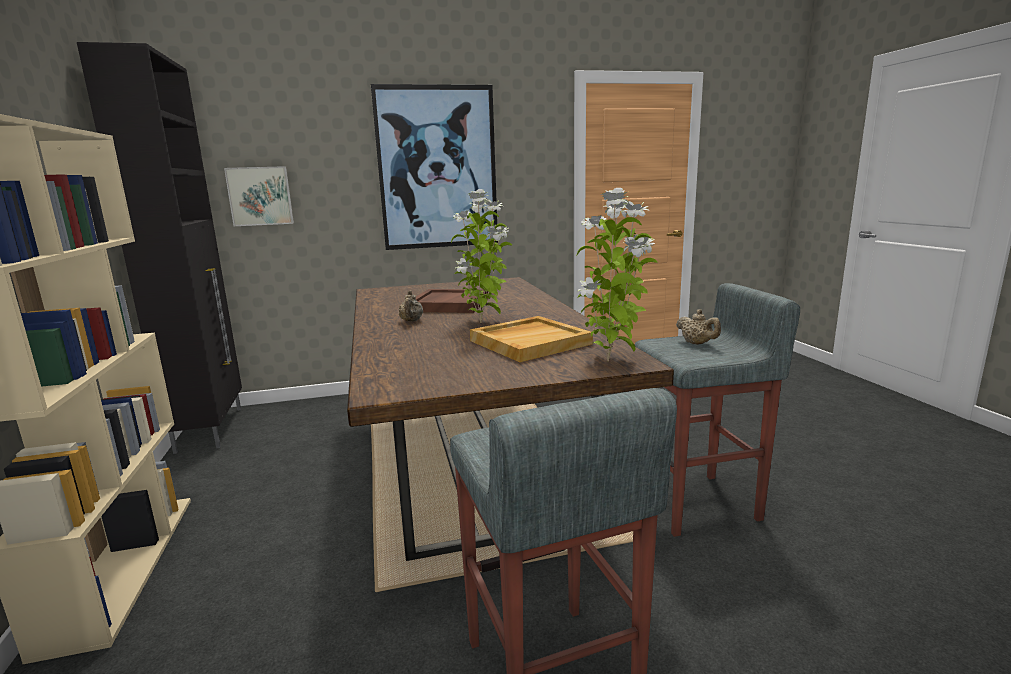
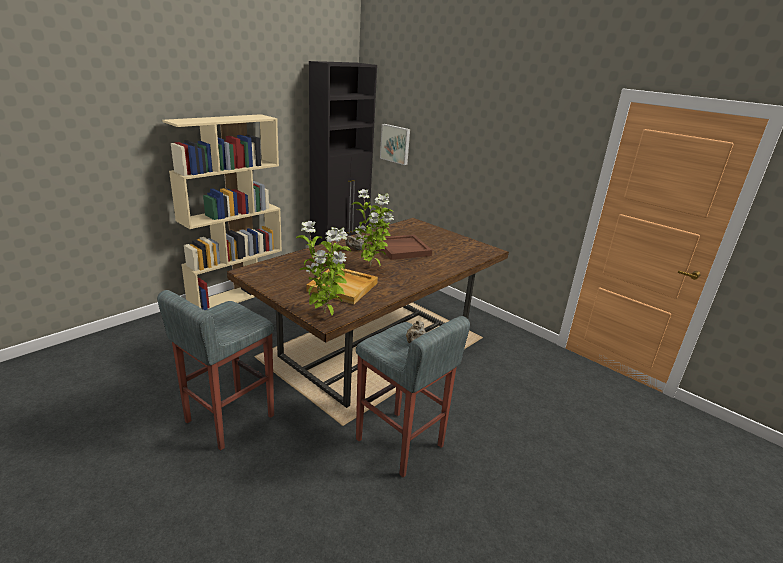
camera: 55 degrees right, 10 degrees up
(437, 168) = (491, 151): picture -> none

